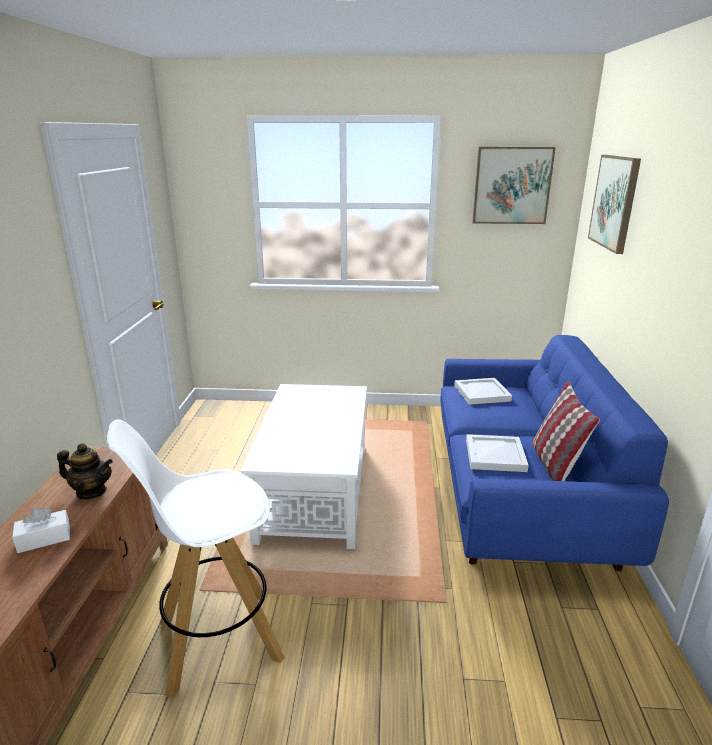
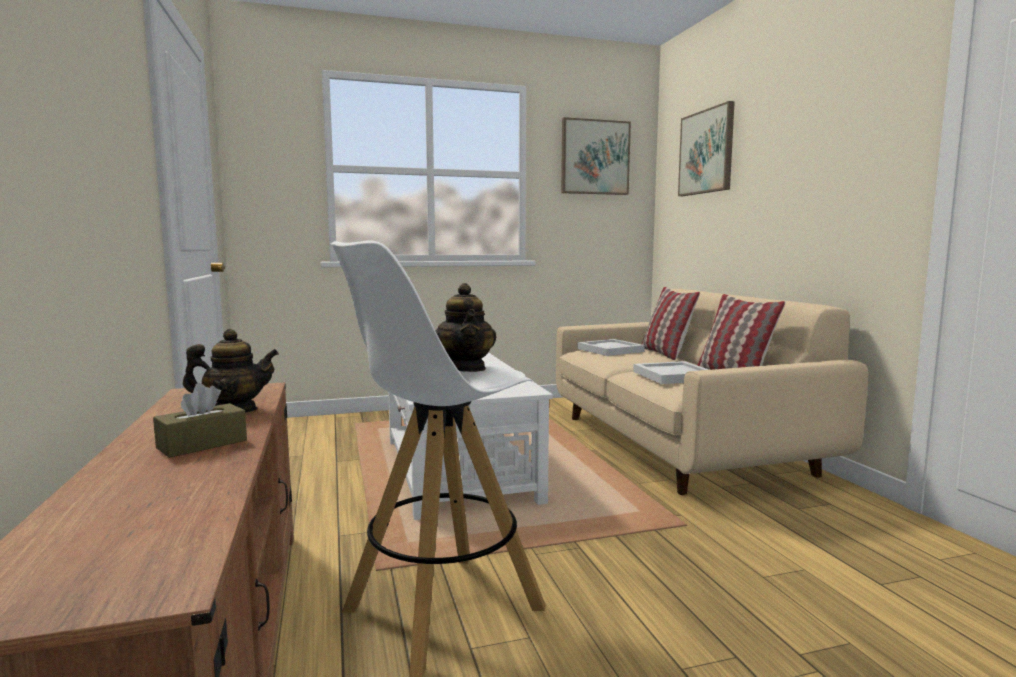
camera: 20 degrees left, 15 degrees down
(44, 539) = (202, 444): white tissue box -> brown tissue box
(220, 503) = (465, 368): none -> teapot
(519, 494) = (678, 444): blue sofa -> beige sofa
(531, 406) = (665, 353): none -> pillow

